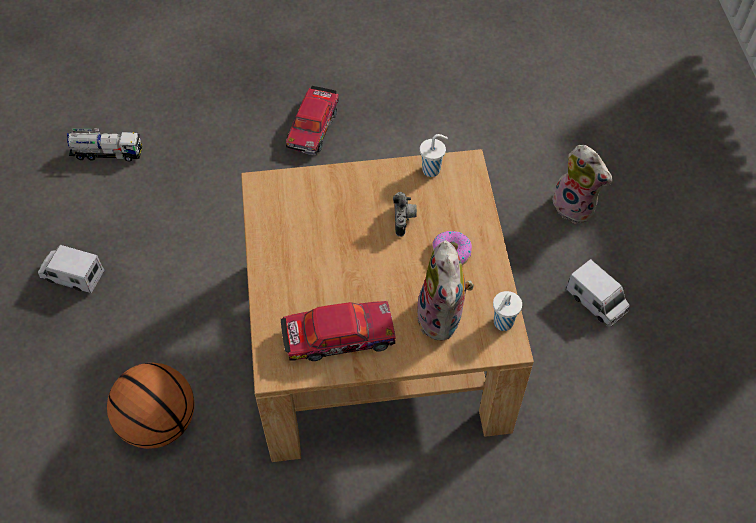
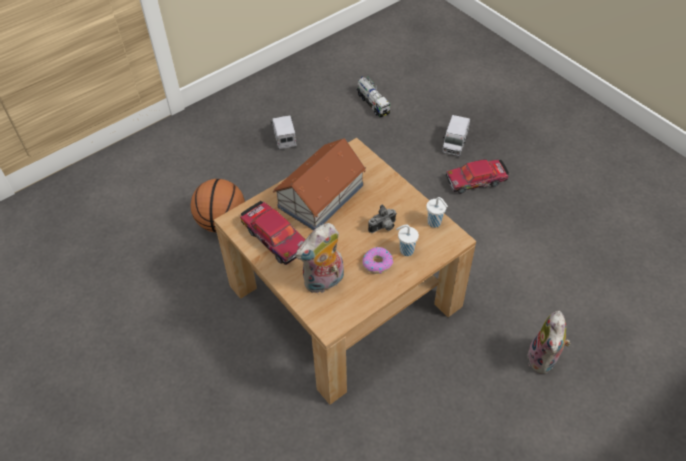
camera: 60 degrees right, 5 degrees down
(308, 257) = (319, 196): none -> toy house
(502, 323) = (342, 315): white cup -> white cup (405, 250)
(596, 302) = (471, 410): toy truck -> toy truck (454, 143)

